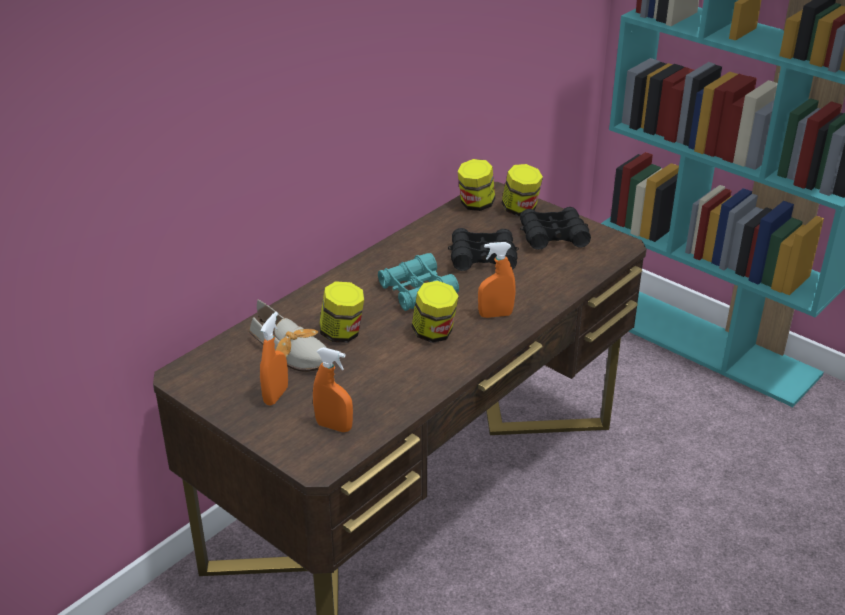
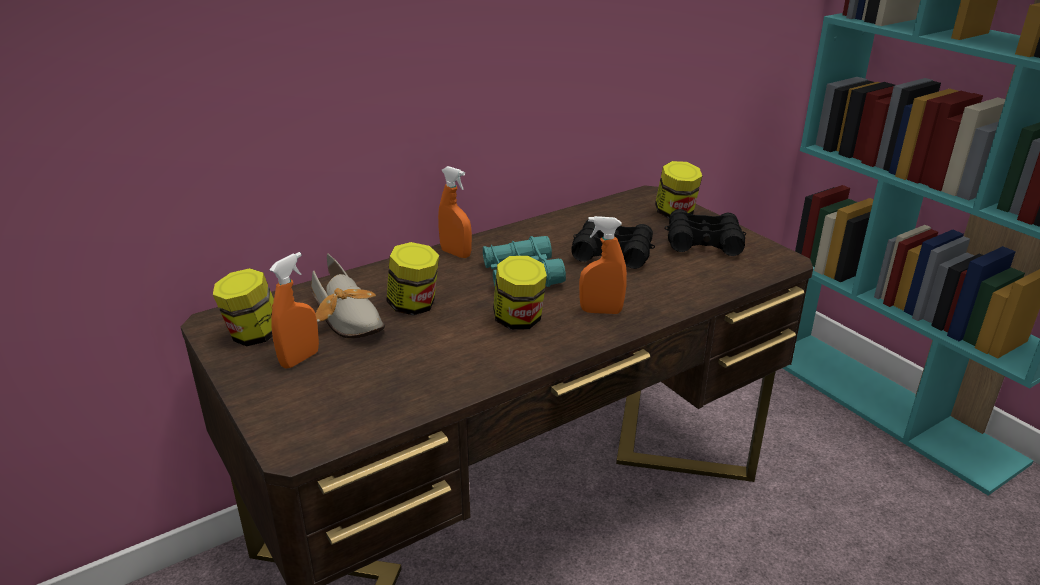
camera: 15 degrees right, 5 degrees down
(334, 426) = (343, 404): orange spray bottle -> orange spray bottle (456, 253)
(476, 205) = (627, 204): jar -> jar (253, 336)

